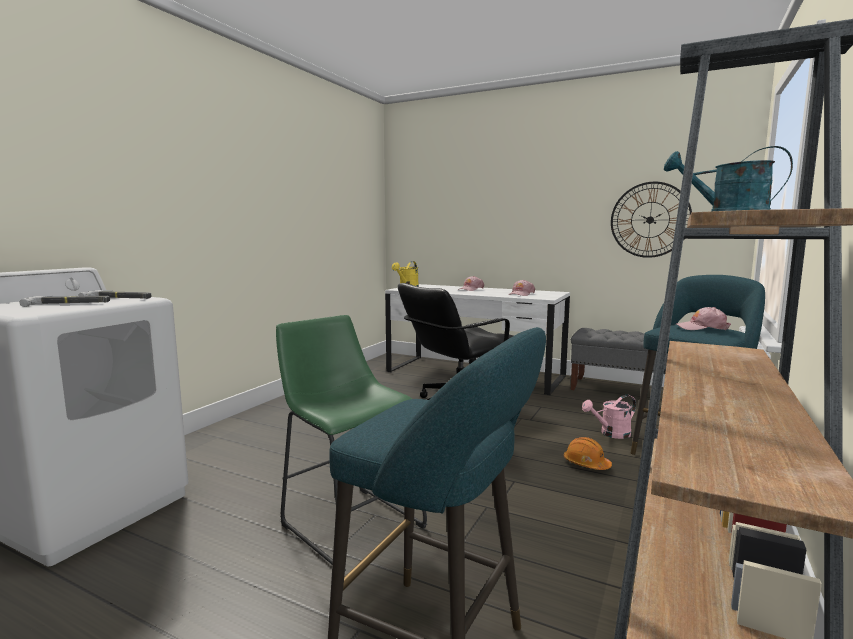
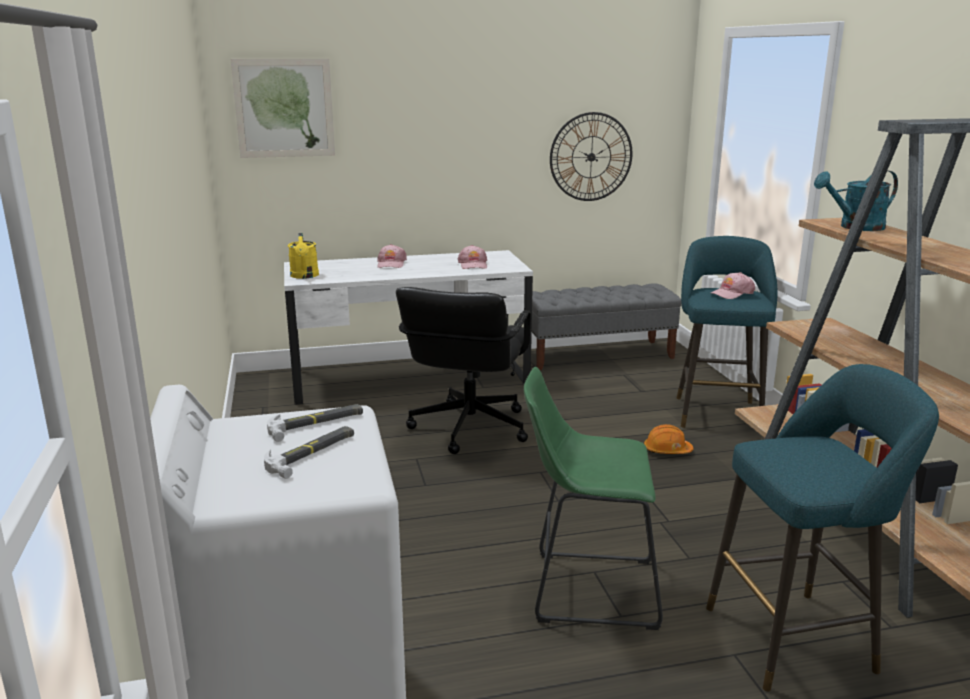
camera: 40 degrees left, 10 degrees up
(425, 185) = (284, 108): none -> picture
(611, 434) = (641, 412): pink watering can -> none

